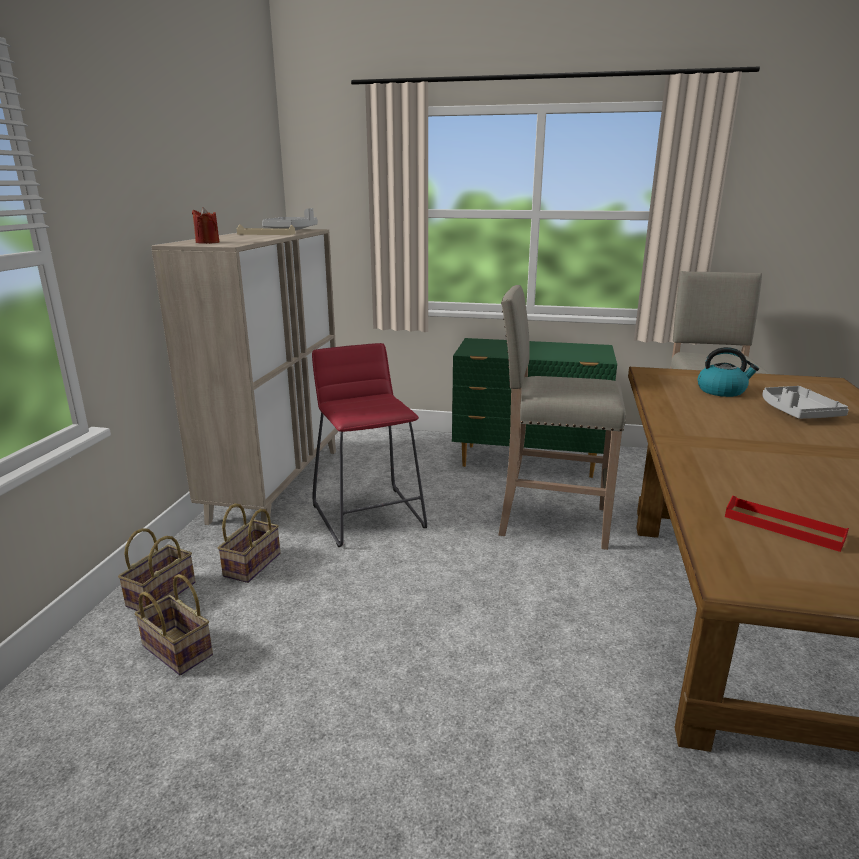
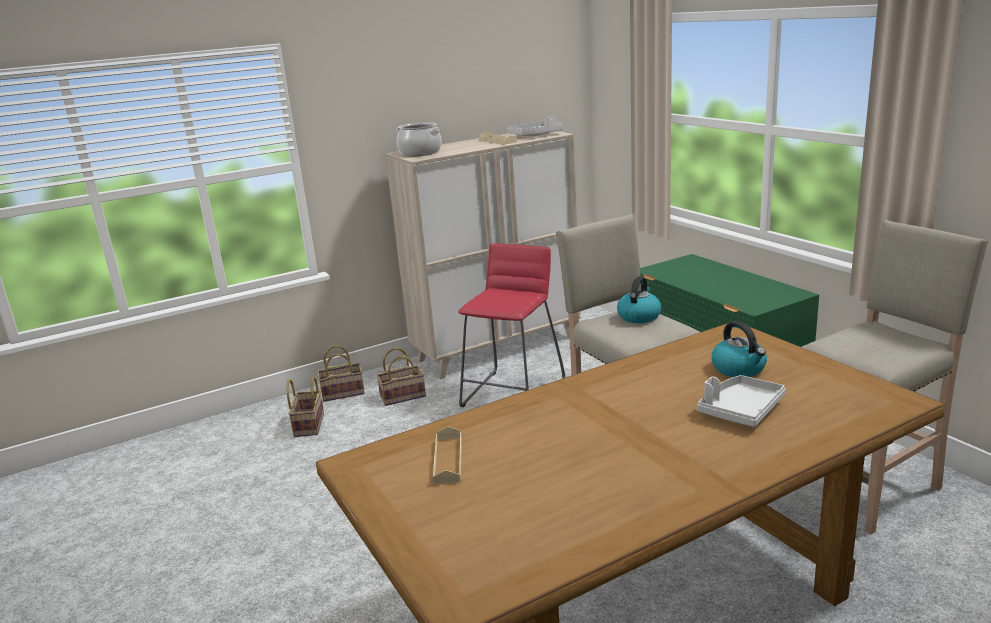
camera: 50 degrees right, 0 degrees up
(207, 242) = (420, 153): red candle -> cooking pot
(555, 381) = (639, 316): none -> kettle
(783, 527) = (448, 460): red tray -> beige tray

